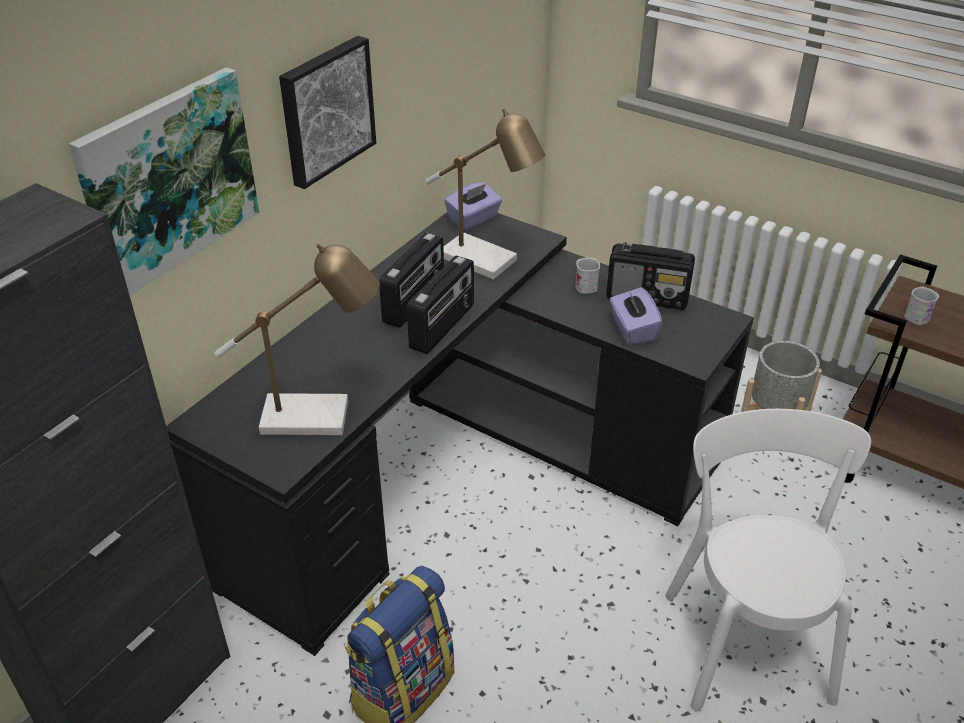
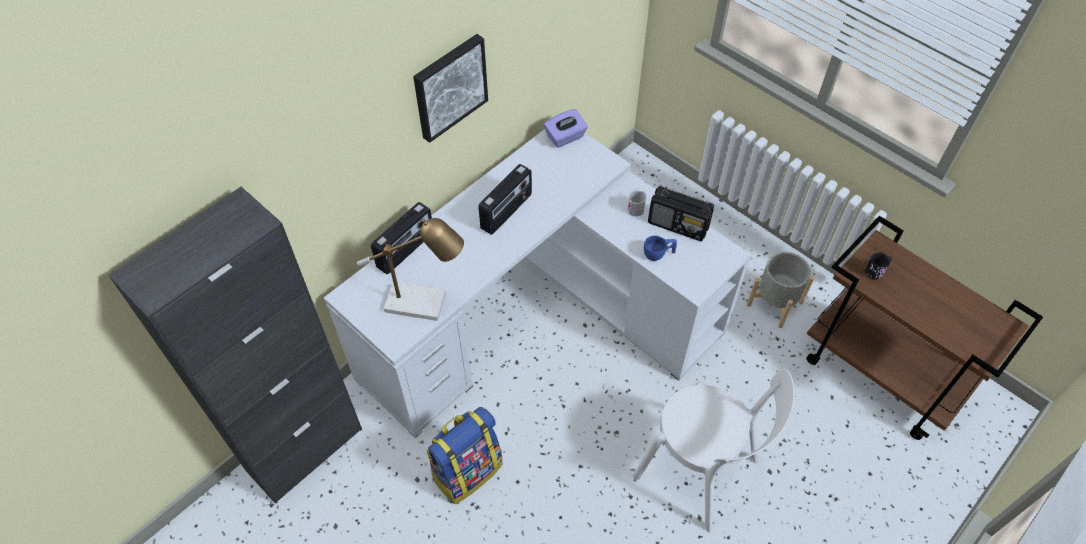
camera: 10 degrees right, 15 degrees up
(168, 180) = (330, 157): picture -> none
(443, 327) = (522, 237): radio -> radio (406, 250)
(466, 471) = (539, 314): black desk -> white desk
(487, 261) = (566, 180): table lamp -> none
(632, 330) = (658, 254): purple tissue box -> blue cup
(745, 638) = (701, 472): white chair -> white chair turned 120 degrees clockwise
(919, 316) = (876, 271): white mug -> black mug

